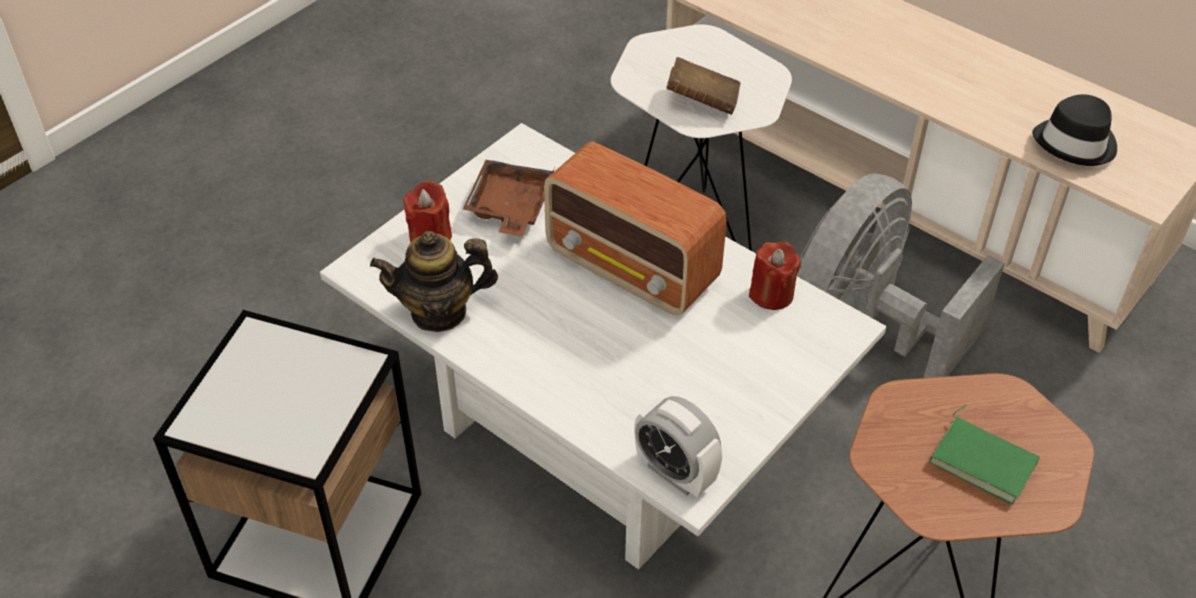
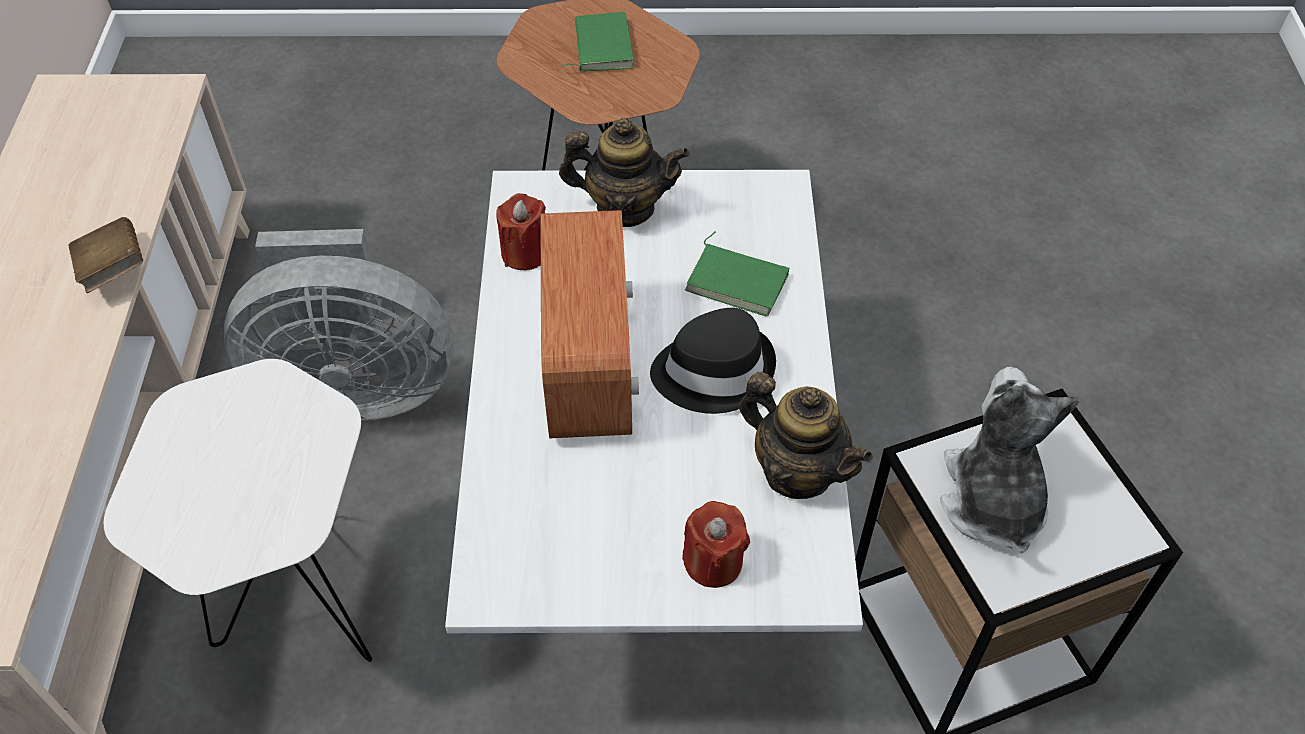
camera: 130 degrees left, 5 degrees up
(301, 372) = (991, 500): none -> plush toy
(510, 208) = (601, 523): brown tray -> none
(623, 392) = (738, 281): none -> green book
(675, 473) = (778, 206): alarm clock -> none
(702, 101) = (285, 438): brown book -> brown book (114, 270)
(767, 376) = (625, 208): none -> teapot
(1076, 143) = (114, 158): black hat -> black hat (713, 371)

